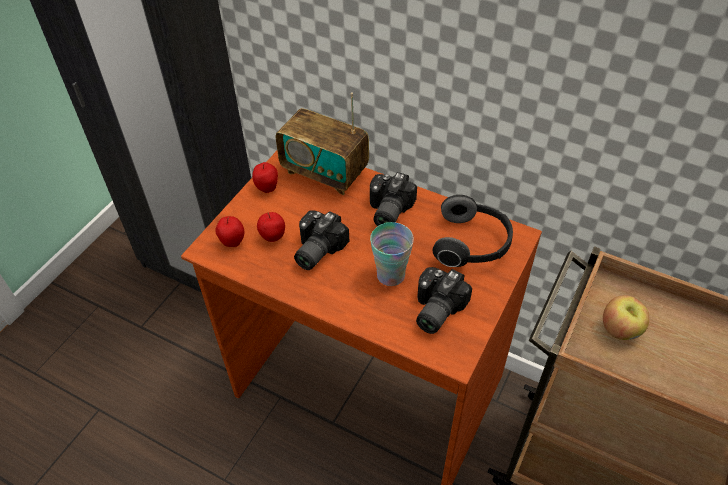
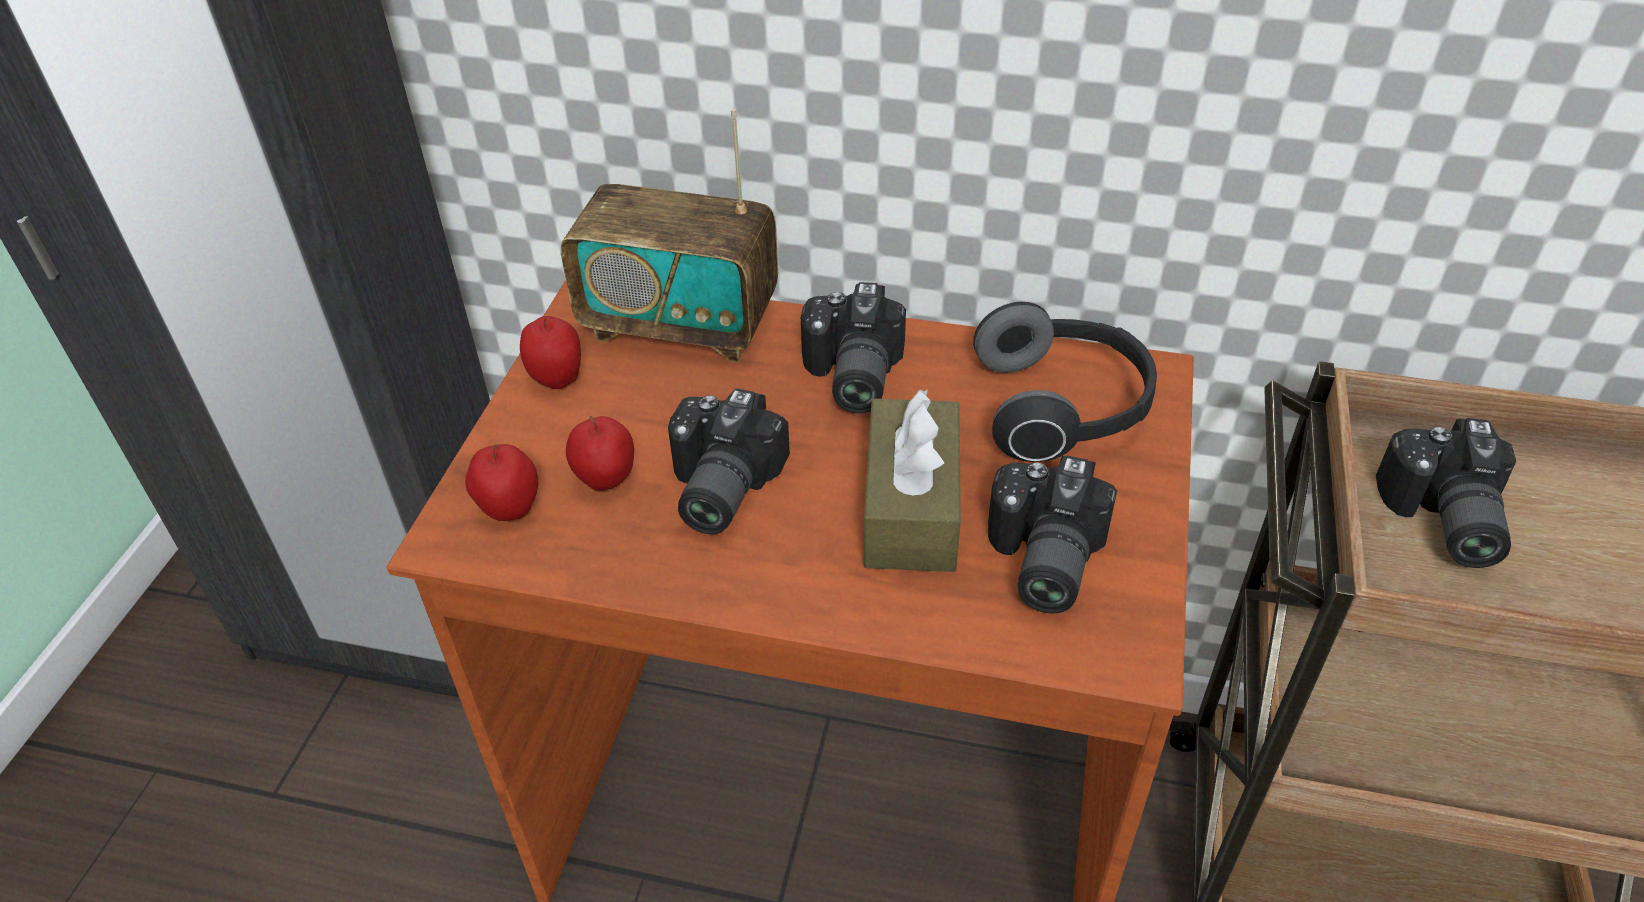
camera: 15 degrees left, 5 degrees down
(390, 275) = (911, 508): cup -> brown tissue box
(620, 330) = (1440, 520): apple -> camera

